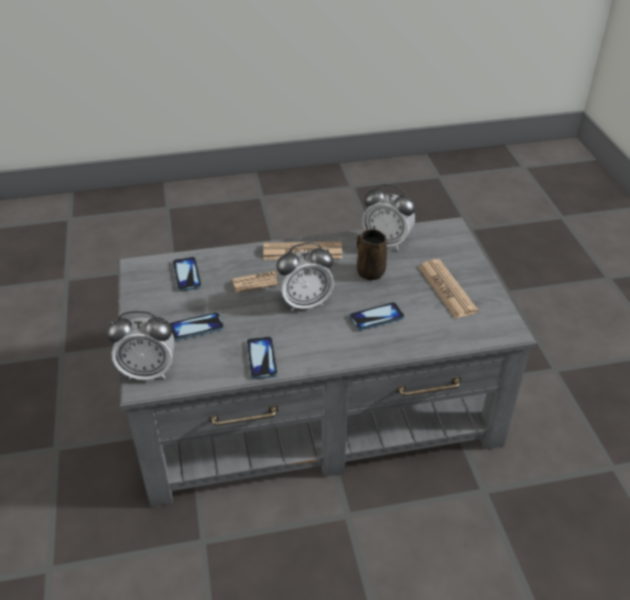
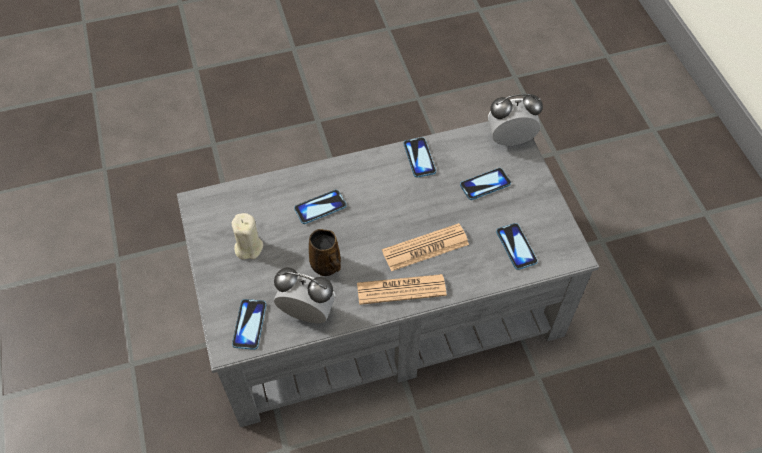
camera: 175 degrees right, 15 degrees up
(305, 302) = (390, 220): alarm clock -> none
(435, 238) = (249, 324): none -> phone
(446, 289) = (248, 247): newspaper -> beige candle

